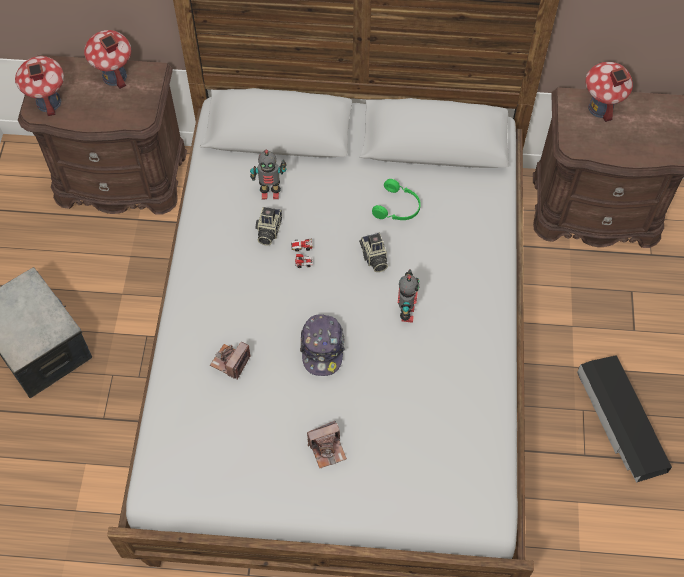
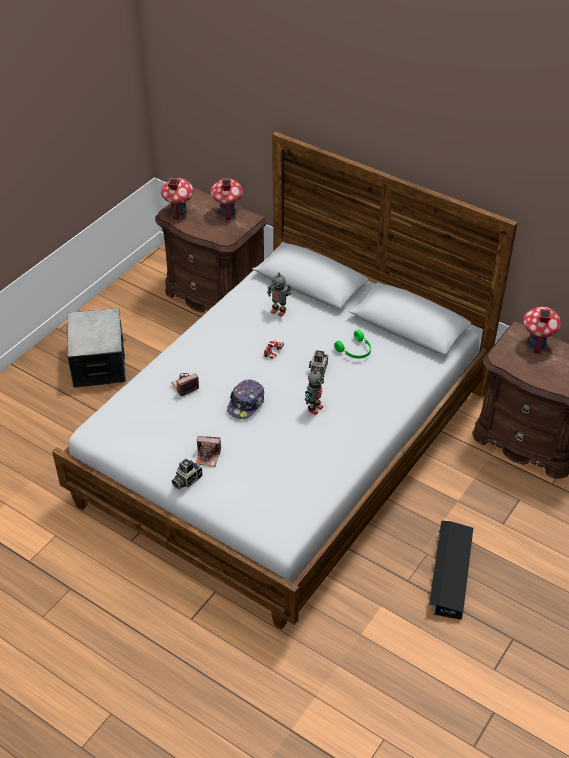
camera: 30 degrees right, 15 degrees down
(268, 231) = (261, 330): camera -> camera (186, 480)

